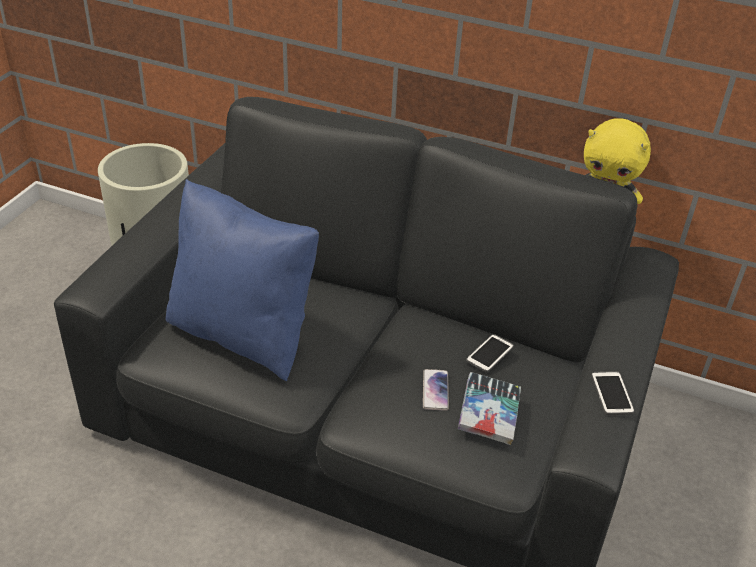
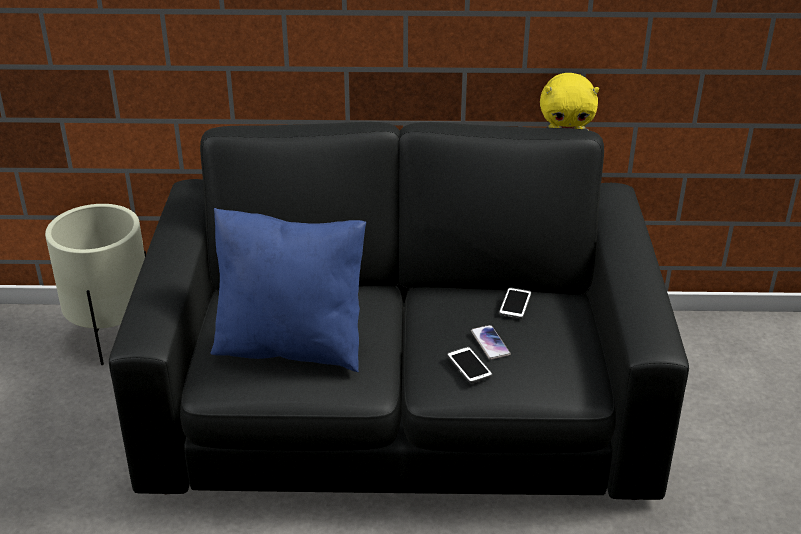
camera: 20 degrees left, 5 degrees down
(489, 413) = (544, 348): book -> none
(612, 394) = (645, 297): phone -> phone (469, 366)

